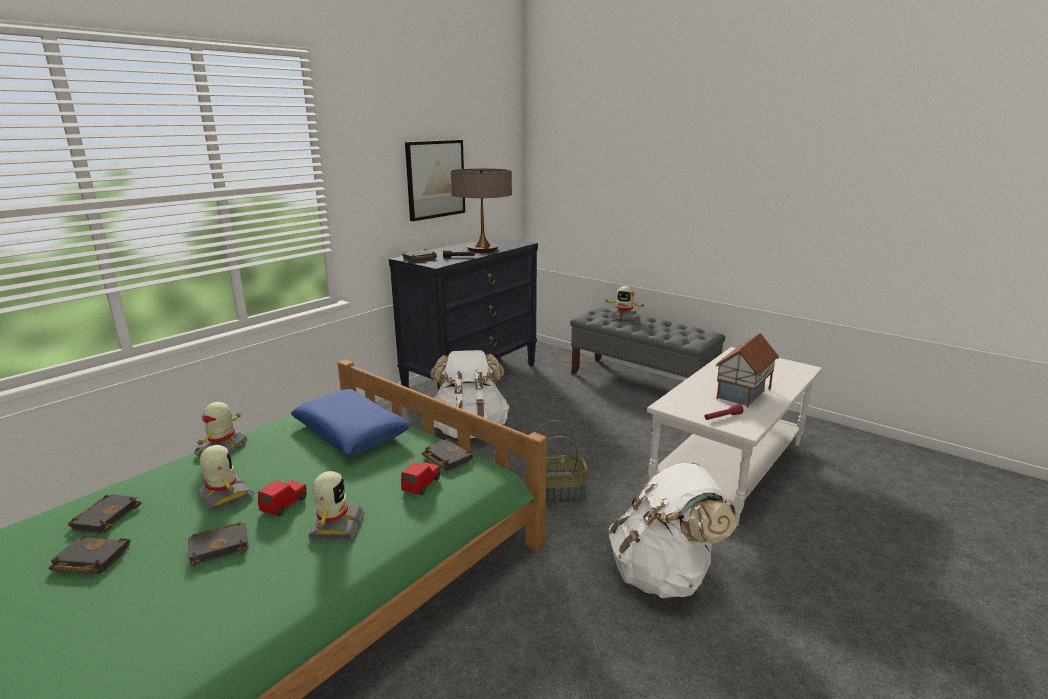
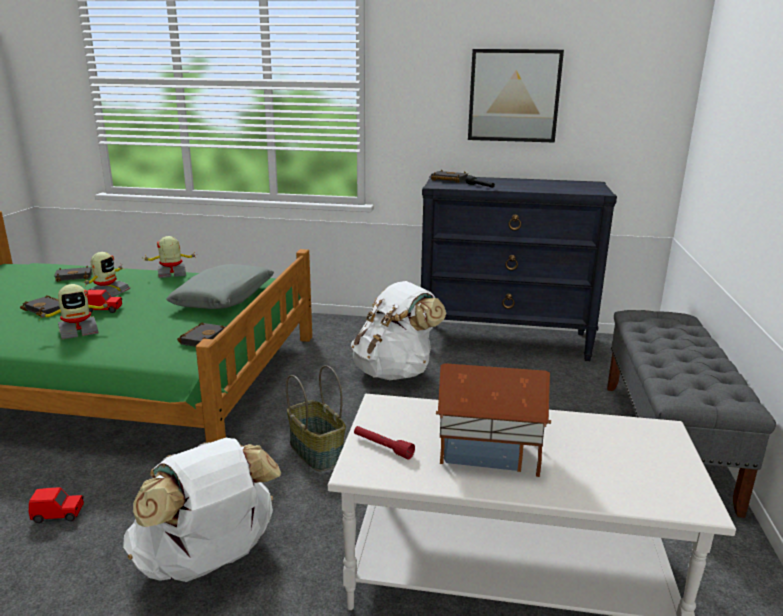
camera: 60 degrees right, 0 degrees up
(89, 560) = (28, 288): black book -> none
(351, 432) = (224, 297): blue pillow -> grey pillow
(421, 485) = (152, 341): red toy car -> red toy car (59, 514)
(483, 249) = (531, 187): table lamp -> none
(623, 317) = (678, 333): toy robot -> none

